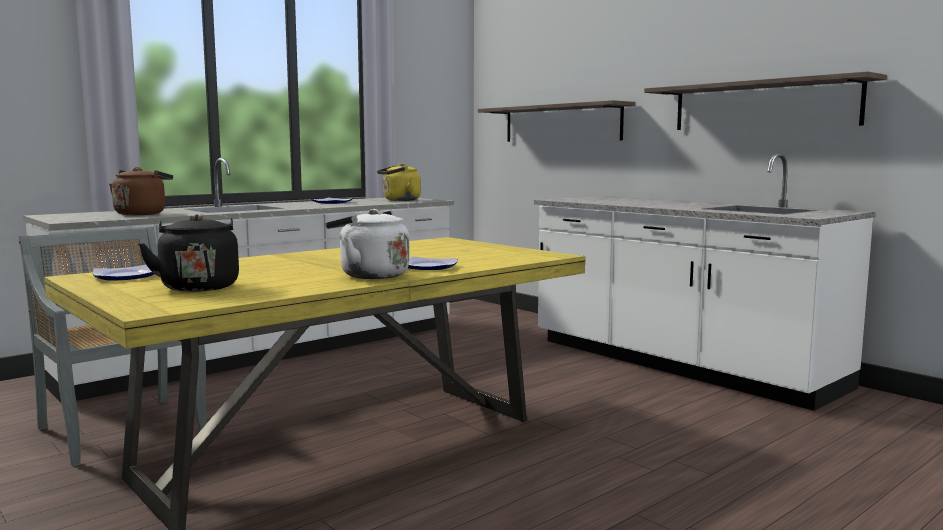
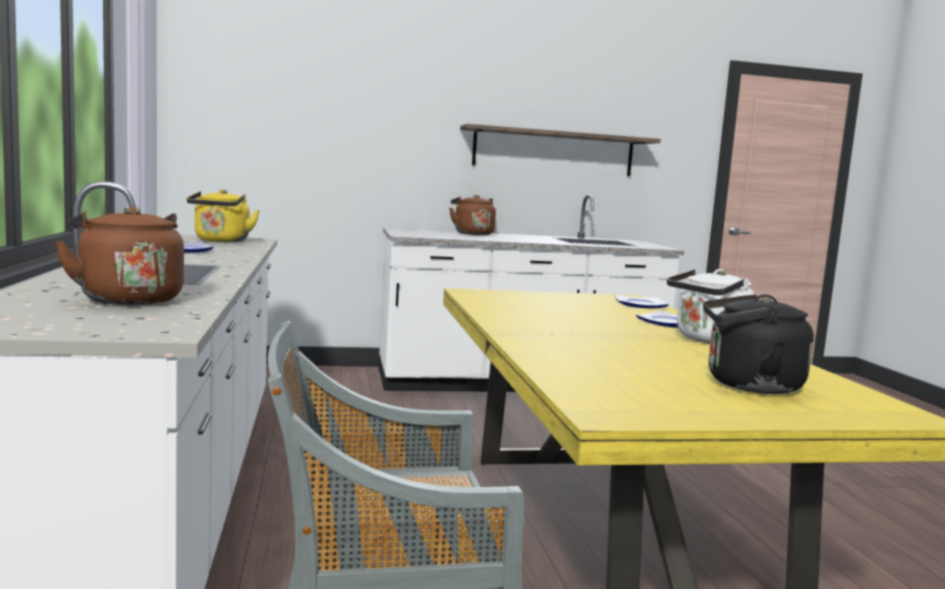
camera: 60 degrees left, 0 degrees up
(124, 277) = (635, 399): plate -> plate (641, 305)
(561, 123) = (321, 144): shelf -> none
(651, 200) = (472, 234): none -> brown kettle

